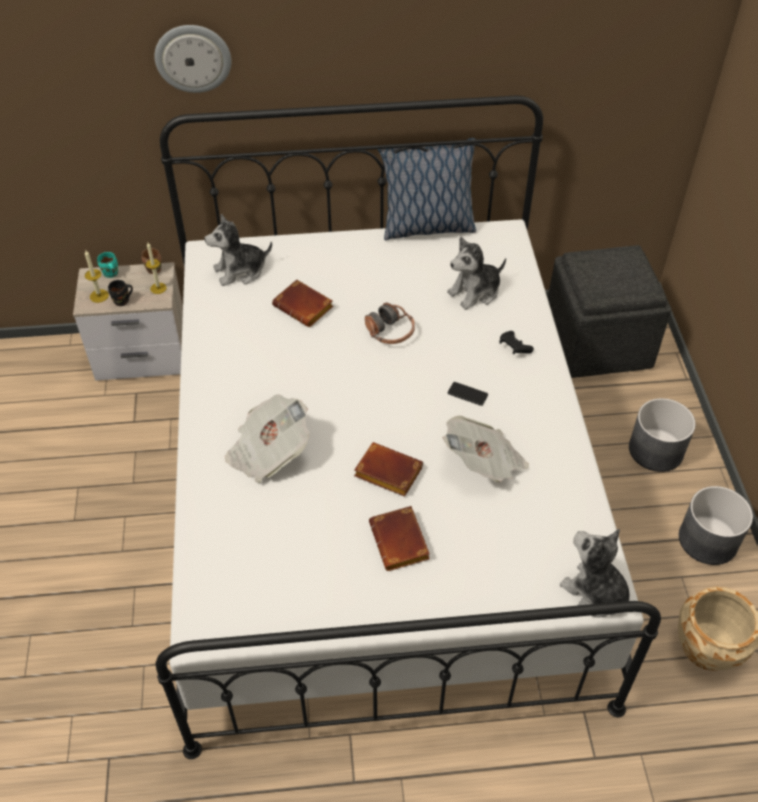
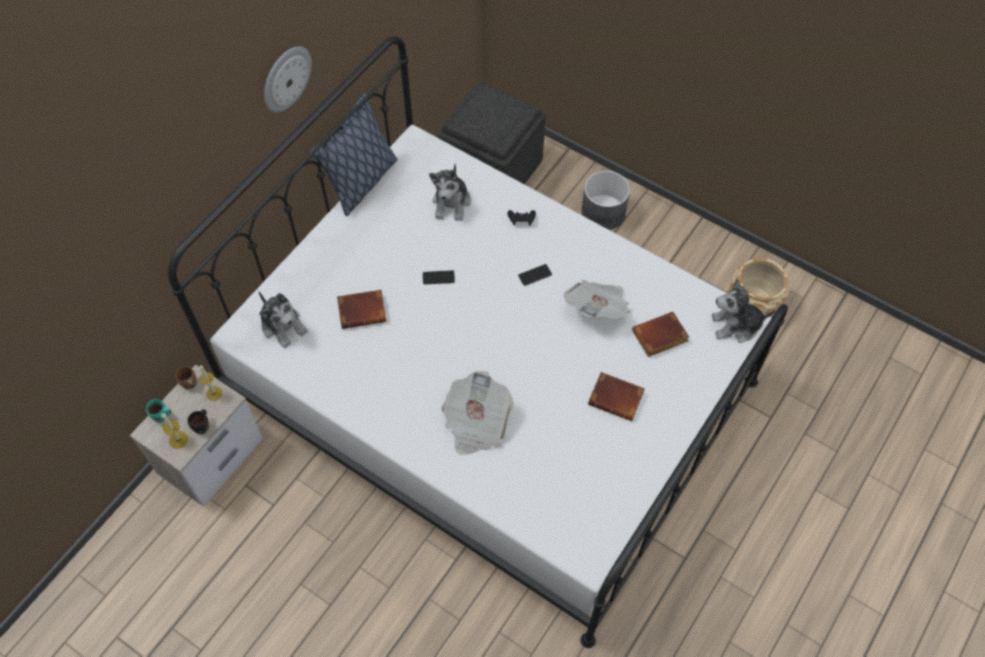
camera: 50 degrees left, 10 degrees up
(193, 58) = (167, 194): wall clock -> wall clock (286, 78)
(240, 271) = (283, 325): plush toy -> plush toy turned 60 degrees counterclockwise
(386, 473) = (556, 368): brown book -> brown book (659, 338)
(390, 332) = (438, 277): headphones -> phone
(708, 540) = (688, 242): grey planter -> none

